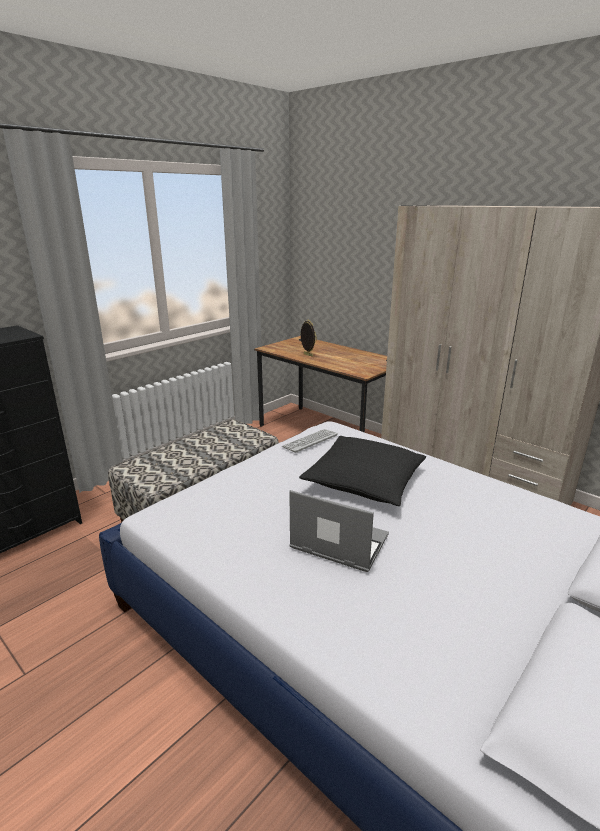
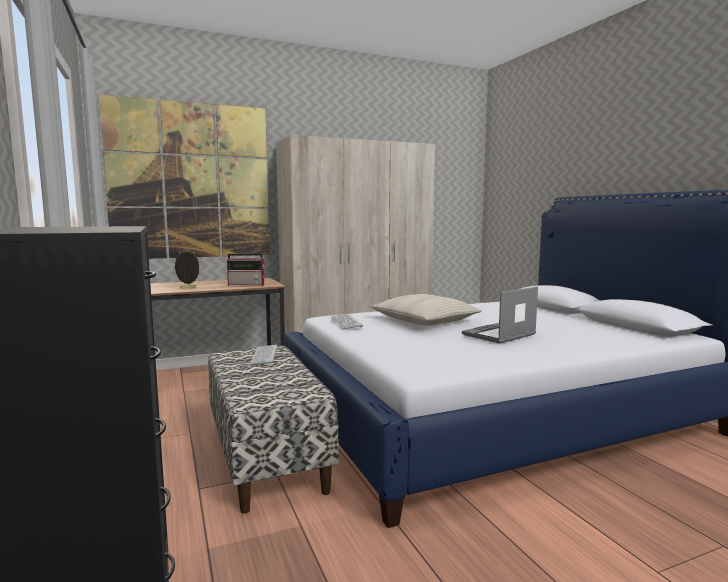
camera: 65 degrees left, 15 degrees down
(239, 439) = (264, 356): none -> keyboard
(349, 366) = (247, 285): none -> radio
(354, 249) = (191, 181): none -> picture
(364, 480) = (424, 321): black pillow -> beige pillow

